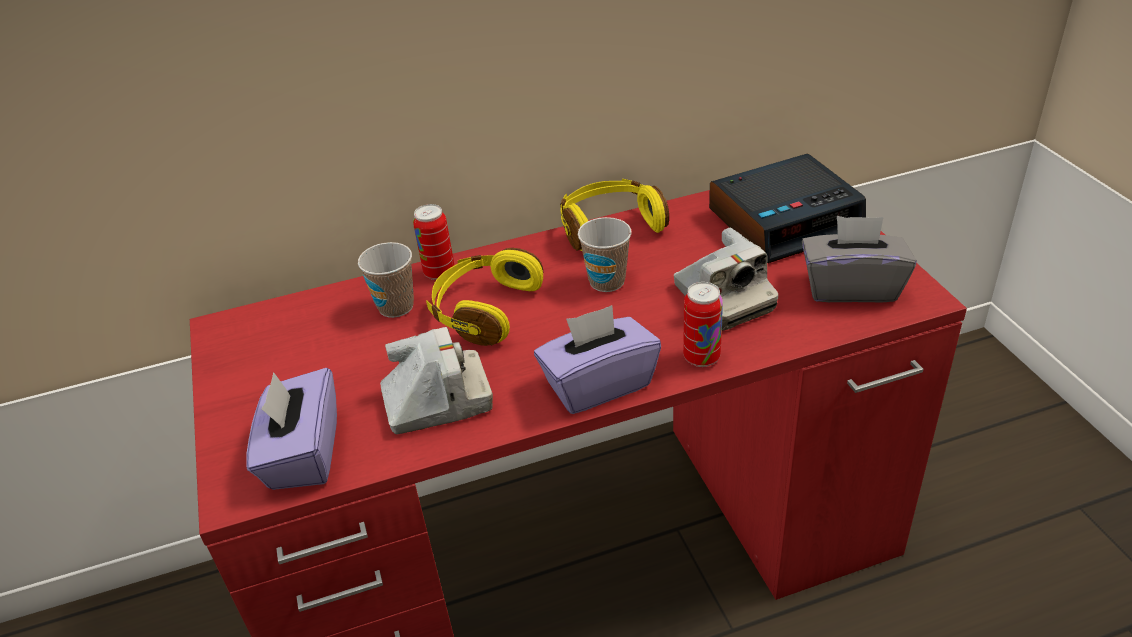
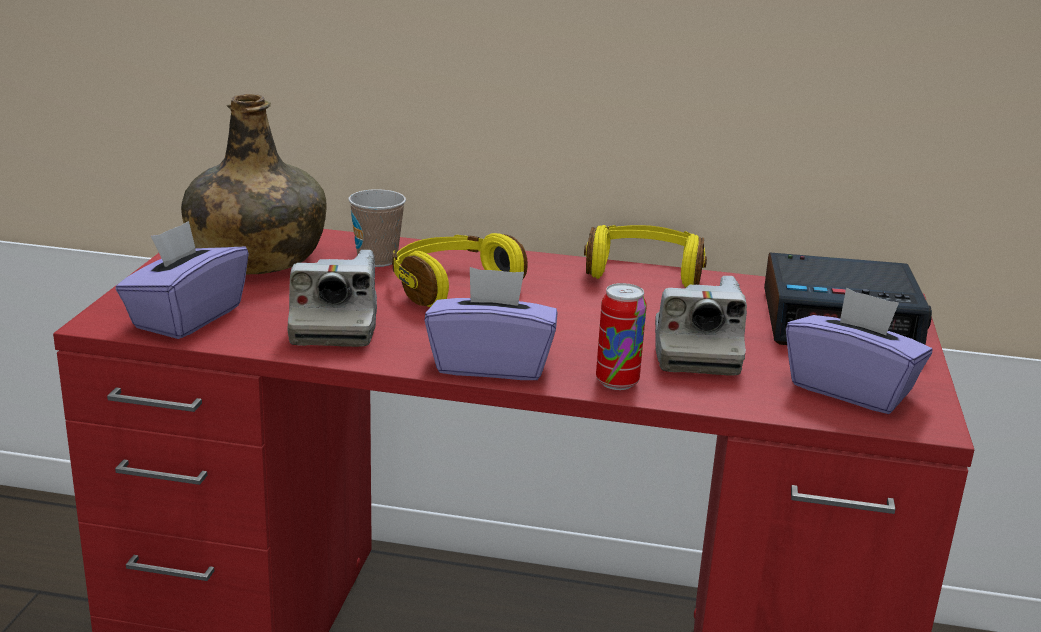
camera: 25 degrees right, 15 degrees down
(290, 353) = (255, 258): none -> green bottle
(438, 401) = (334, 326): camera -> camera turned 75 degrees clockwise
(439, 273) = (443, 252): can -> none
(607, 281) = (591, 304): cup -> none
(851, 287) = (850, 389): grey tissue box -> purple tissue box

